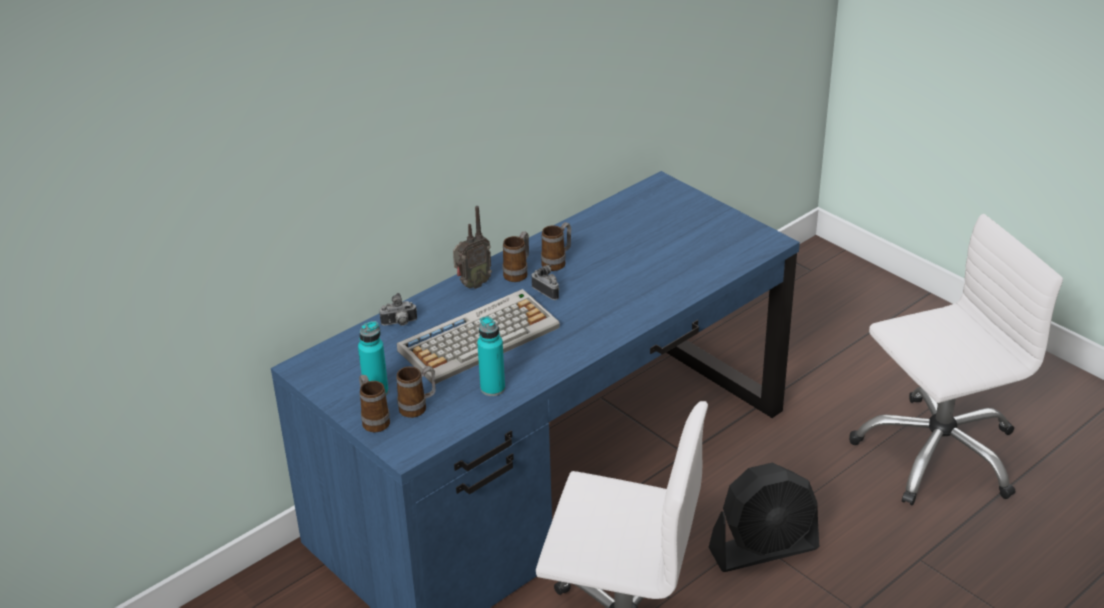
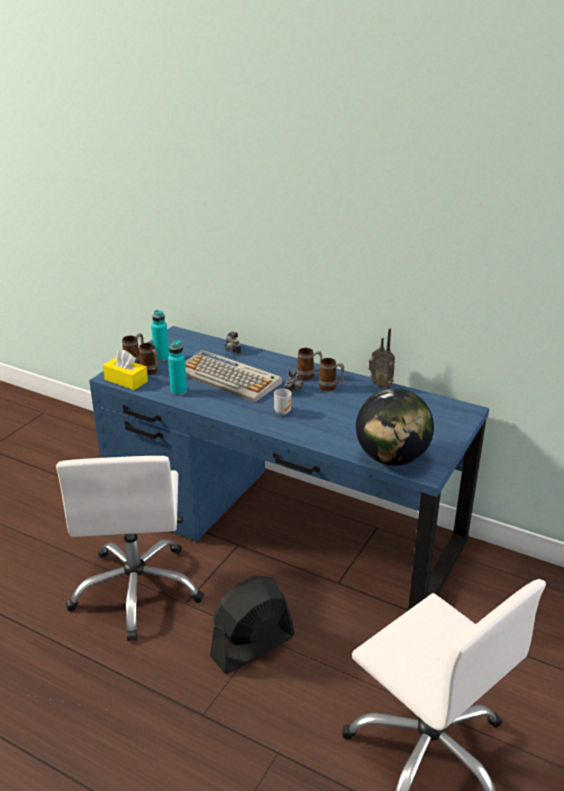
camera: 70 degrees right, 5 degrees down
(428, 435) = (126, 380): none -> yellow tissue box
(472, 284) = (285, 364): radio -> radio (381, 385)
(595, 310) = (282, 411): none -> mug
(733, 256) = (391, 458): none -> globe
(764, 549) = (252, 646): black fan -> black fan turned 90 degrees clockwise

